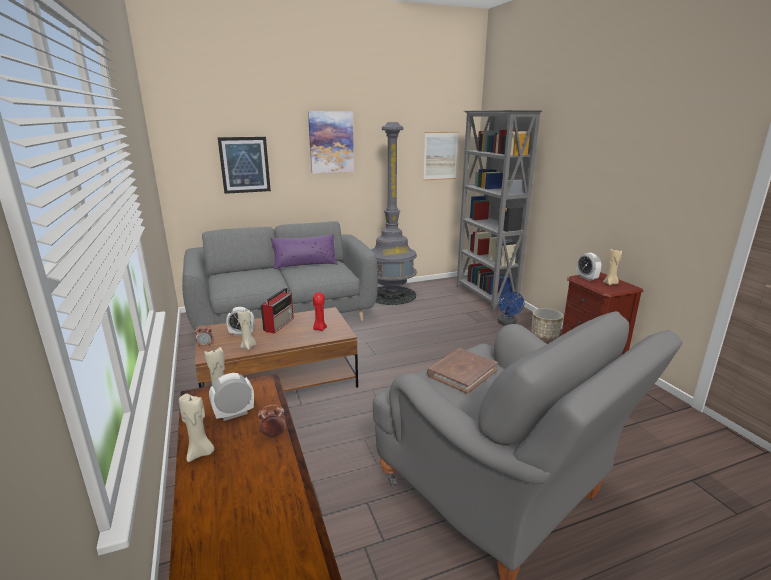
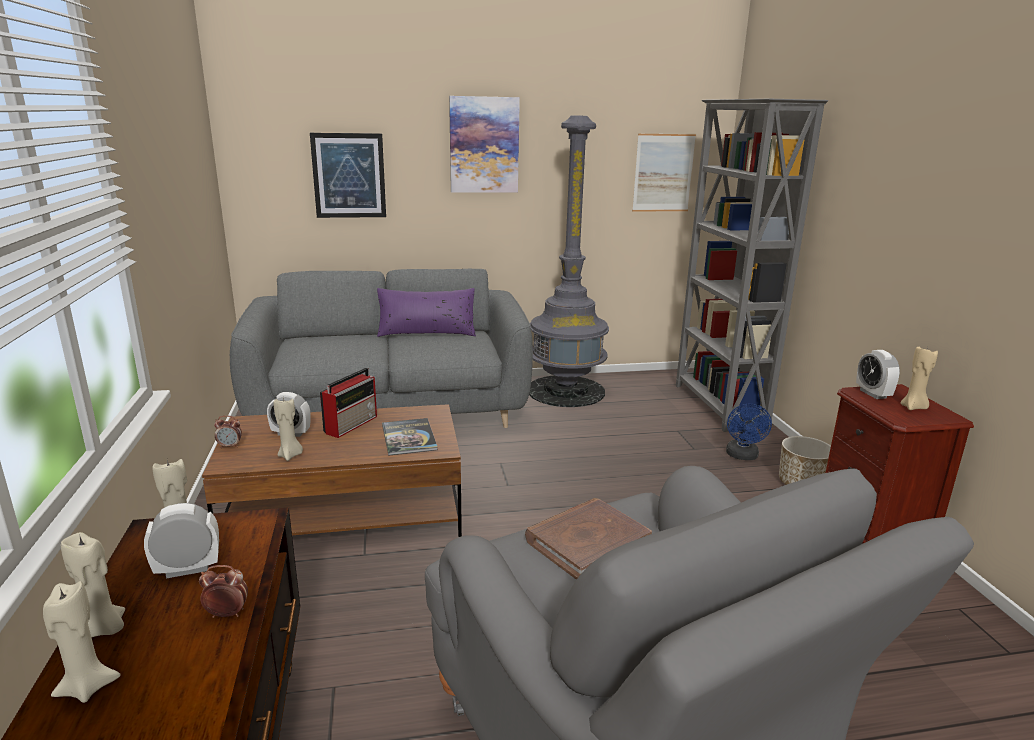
camera: 10 degrees right, 0 degrees up
(210, 484) = (87, 687): none -> beige candle
(319, 329) = (409, 437): red candle -> book

